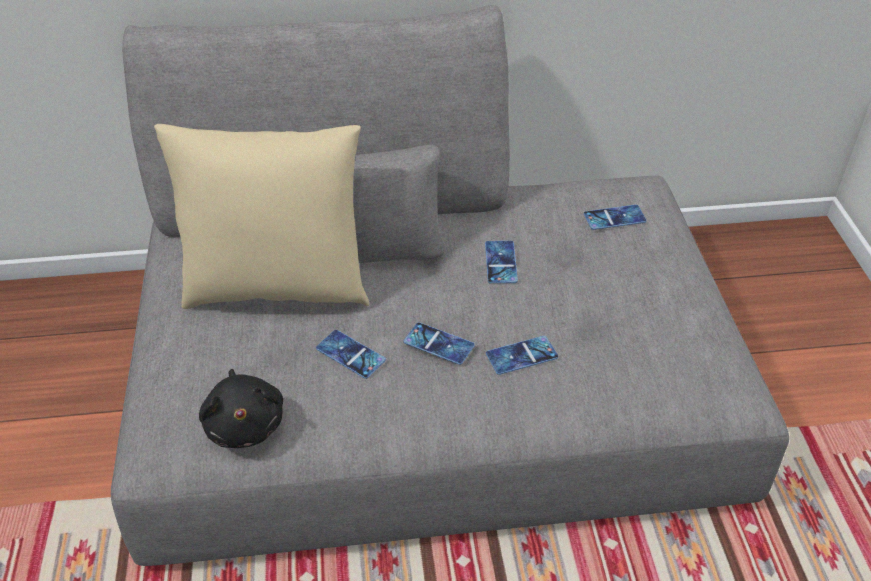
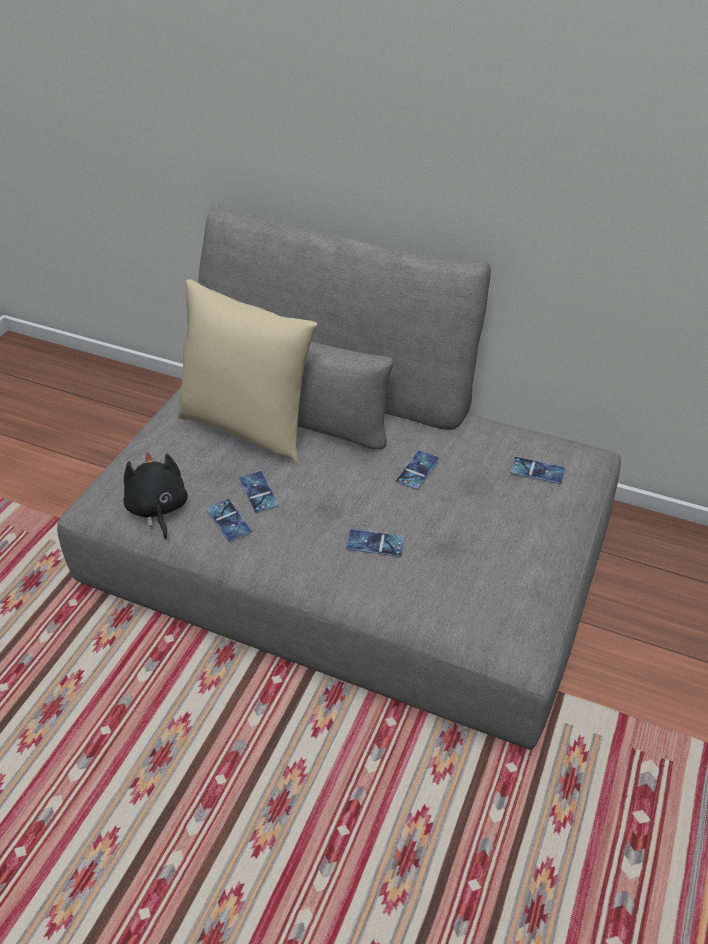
camera: 30 degrees right, 0 degrees up
(245, 424) = (158, 509): black plush toy -> black plush toy turned 150 degrees clockwise
(438, 344) = (324, 510): phone -> phone (229, 521)

